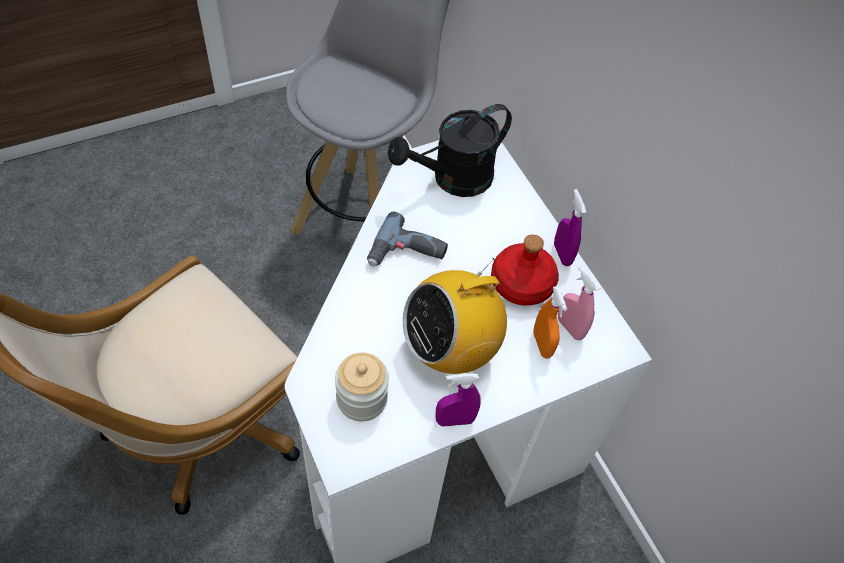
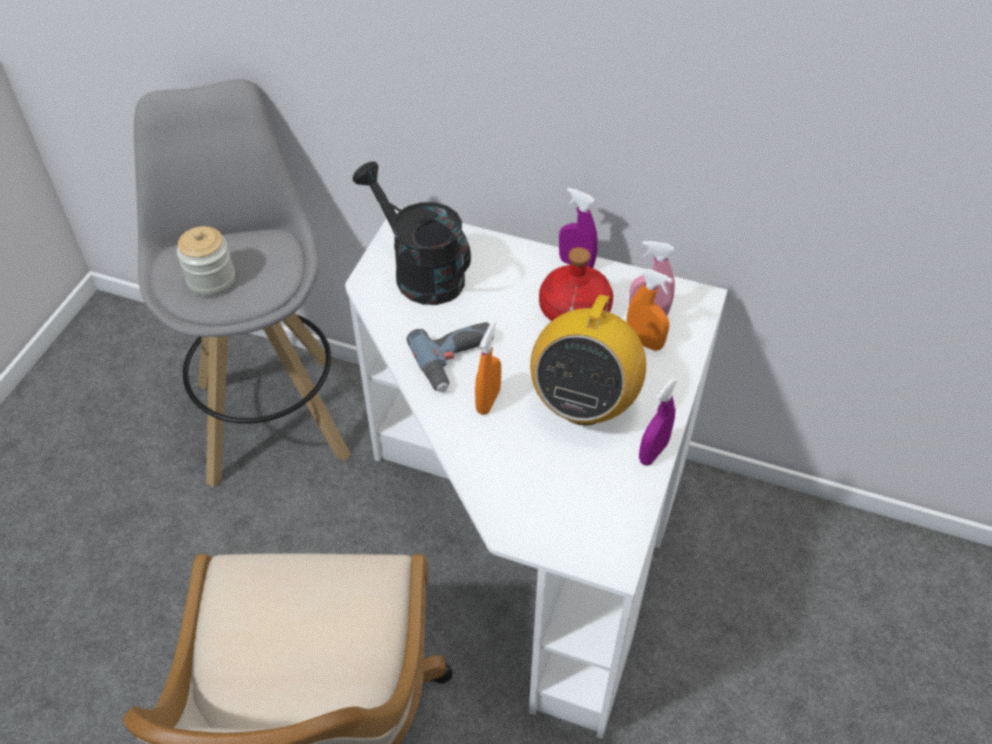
camera: 40 degrees left, 5 degrees down
(362, 399) = (566, 501): jar -> jar (211, 279)
(393, 295) = (488, 401): none -> orange spray bottle
(453, 180) = (420, 272): black watering can -> black watering can turned 120 degrees clockwise

